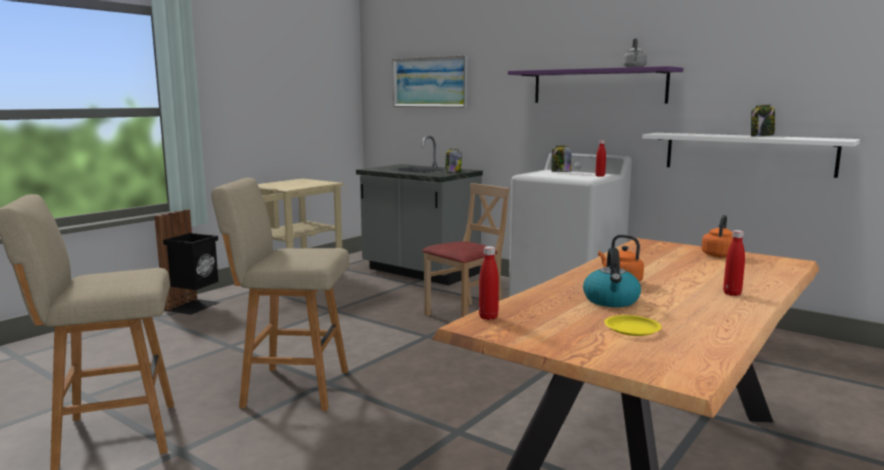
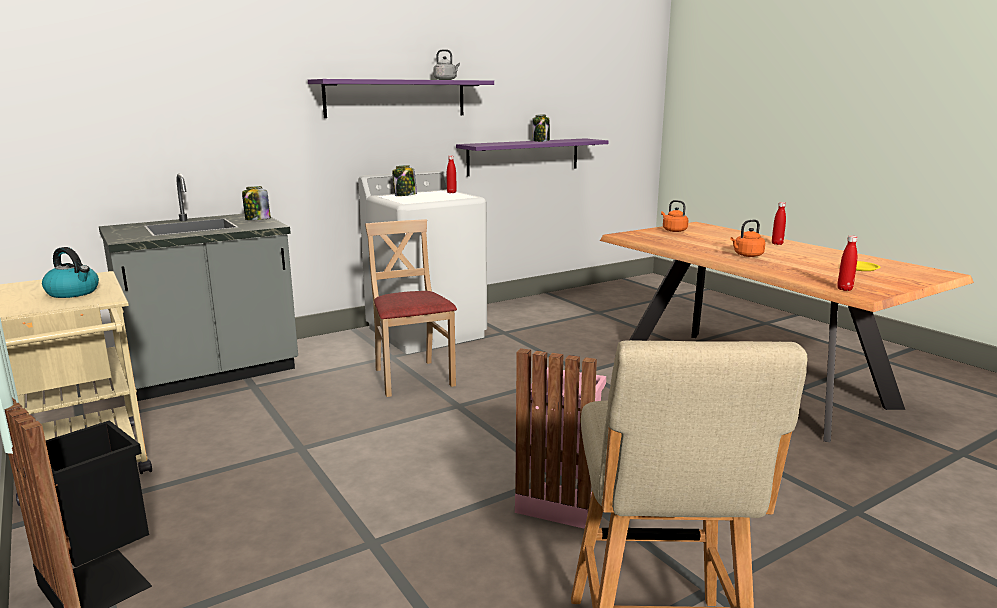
camera: 70 degrees left, 5 degrees up
(292, 388) = (560, 501): beige stool -> pink trash can
(429, 82) = (137, 90): picture -> none
(611, 301) = (797, 263): kettle -> kettle (73, 292)
(748, 153) = (524, 156): white shelf -> purple shelf

